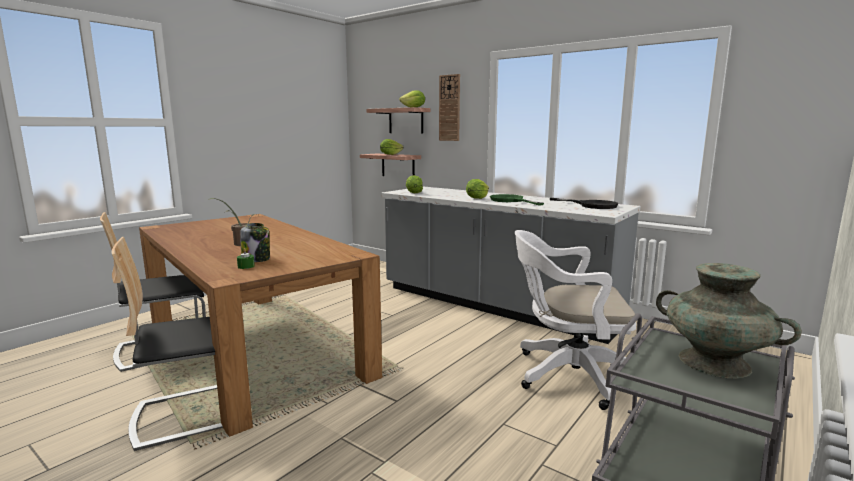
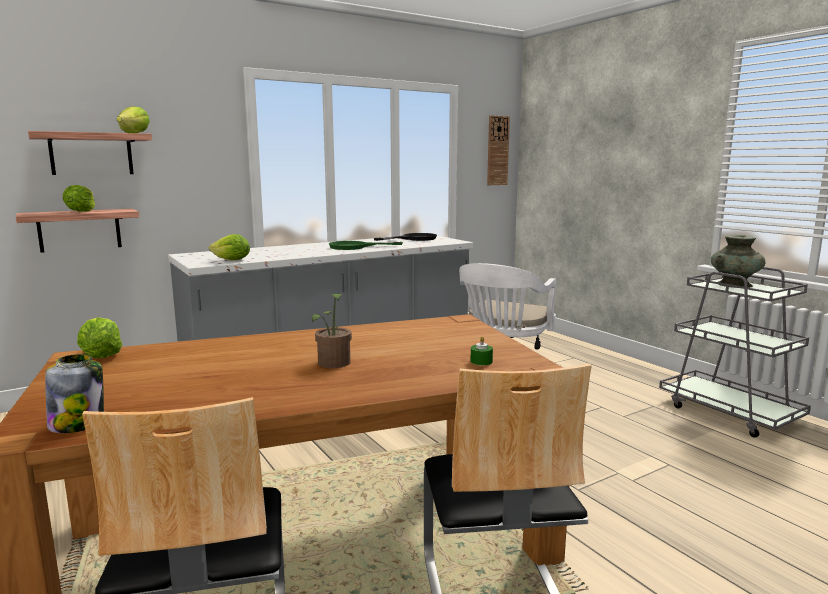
camera: 70 degrees left, 0 degrees up
(256, 259) = (446, 357): jar -> jar (78, 424)
(449, 108) = (182, 137): wall clock -> wall clock (497, 151)
(477, 198) = (320, 251): lettuce -> lettuce (101, 356)

